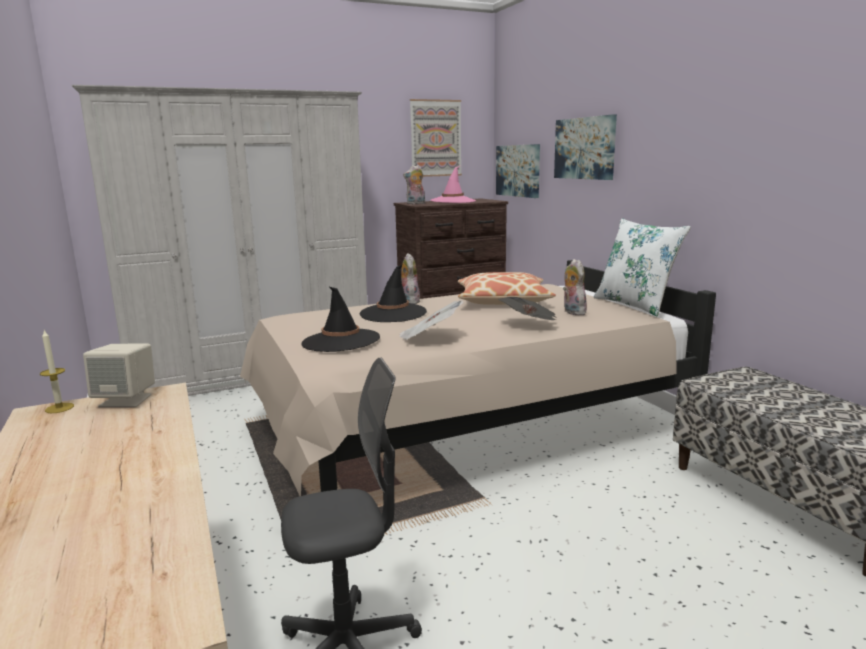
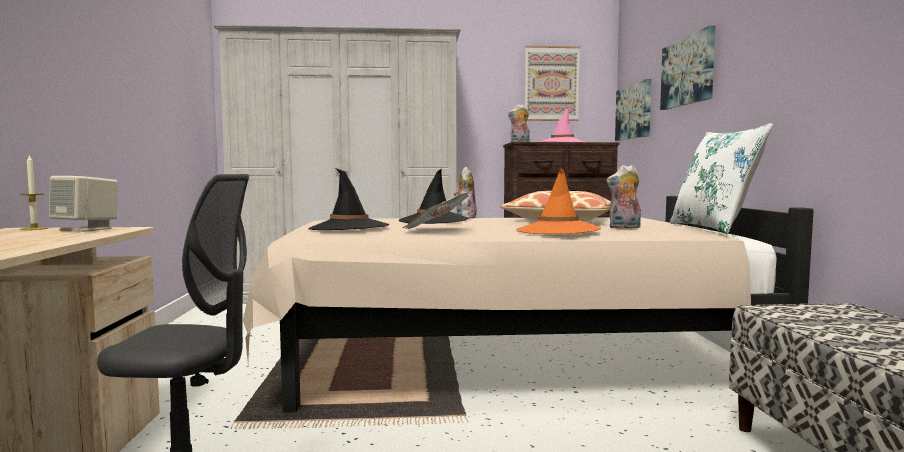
camera: 20 degrees right, 10 degrees down
(530, 325) = (557, 230): newspaper -> orange hat
(572, 312) = (624, 228): plush toy -> plush toy turned 105 degrees counterclockwise

